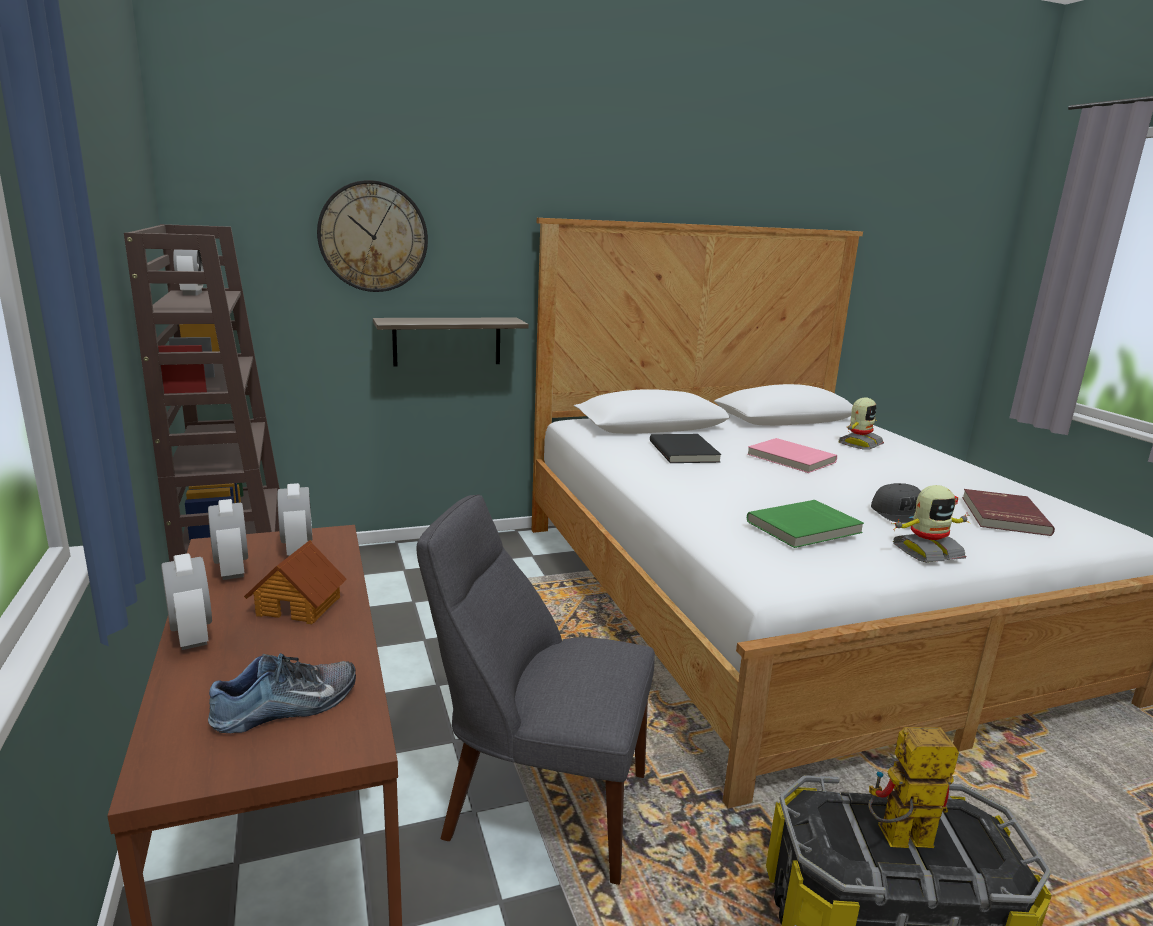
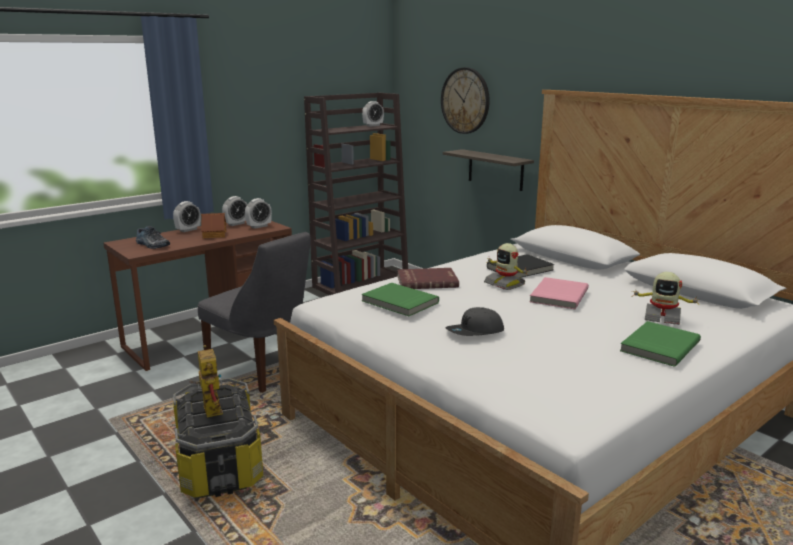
camera: 70 degrees right, 0 degrees up
(538, 803) = (263, 370): grey chair -> grey chair turned 135 degrees clockwise
(926, 551) = (405, 338): toy robot -> toy robot (505, 284)
(933, 462) = (658, 346): none -> green book
(1002, 515) = (528, 367): red book -> red book (427, 281)

